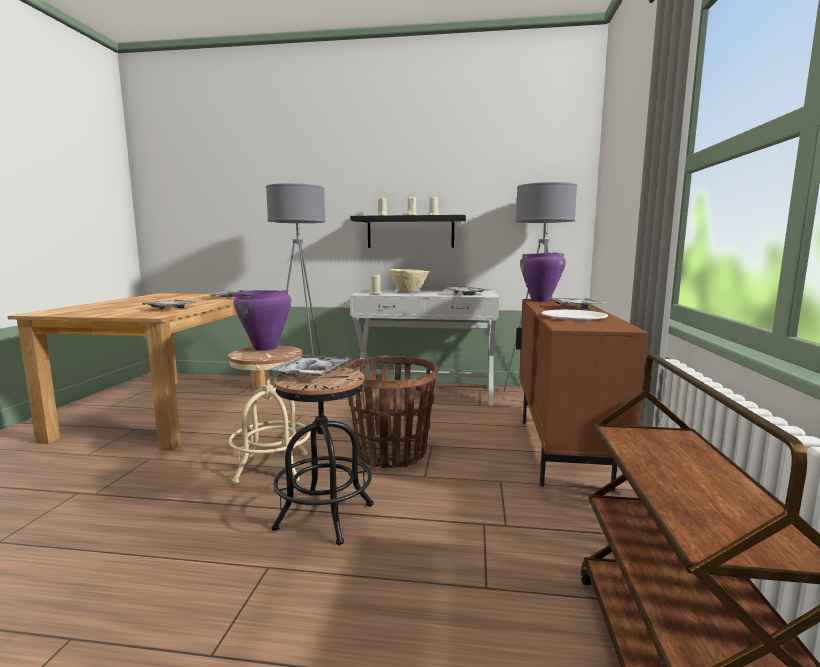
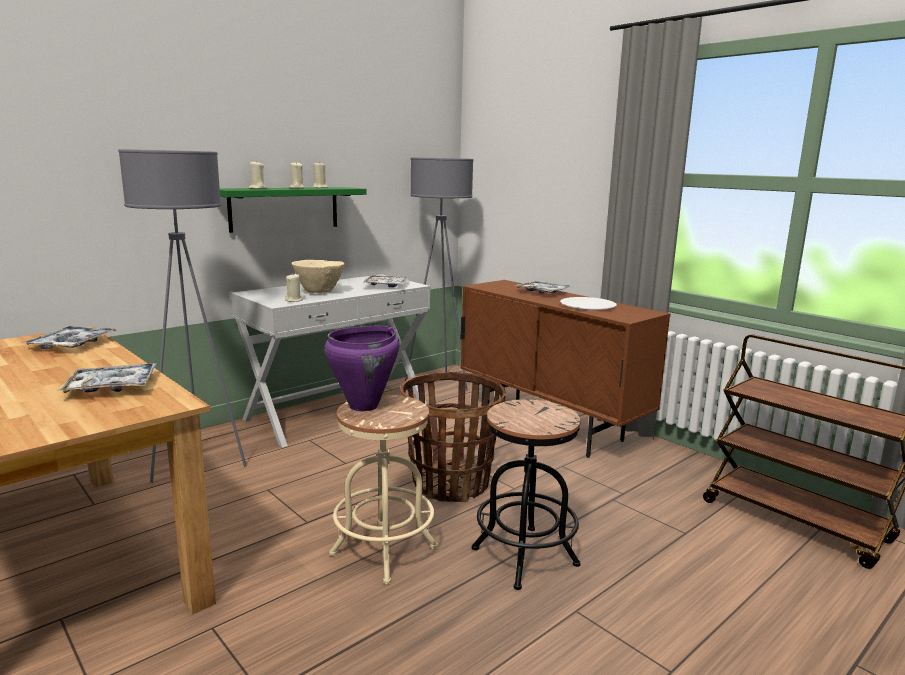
camera: 50 degrees left, 5 degrees up
(311, 373) = (514, 414): tray -> none
(410, 232) = (284, 208): black shelf -> green shelf
(540, 301) = (489, 287): purple cooking pot -> none

